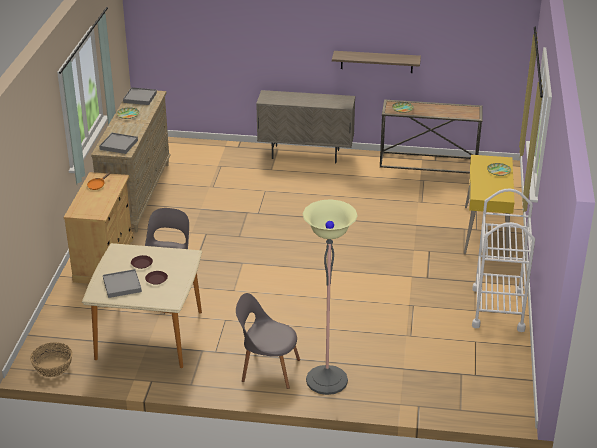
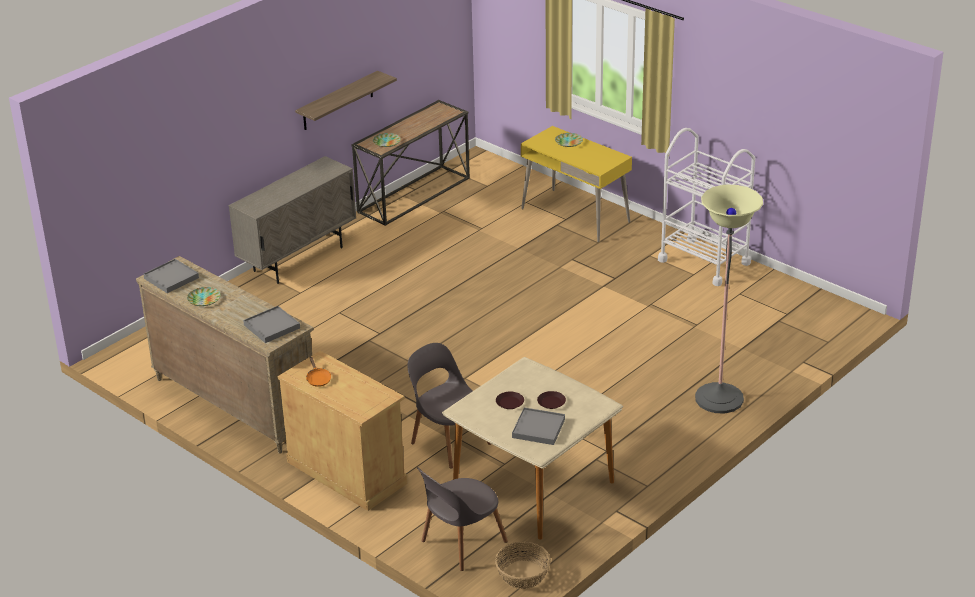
camera: 55 degrees left, 0 degrees up
(268, 369) = (668, 428): grey chair -> grey chair (461, 543)

